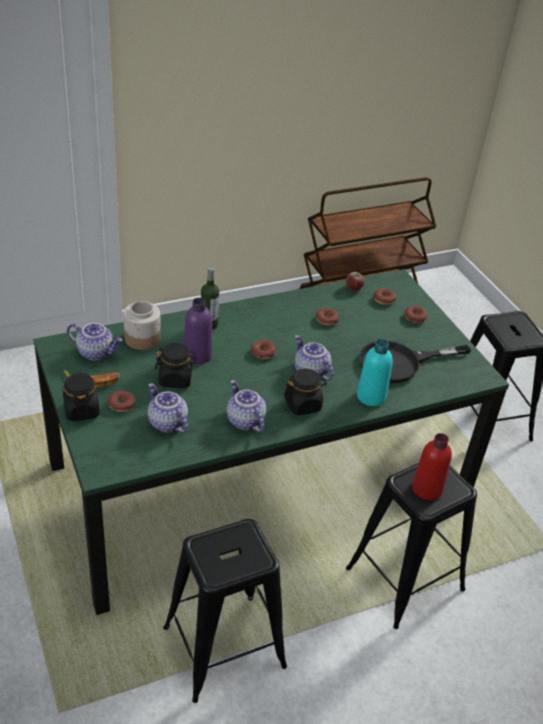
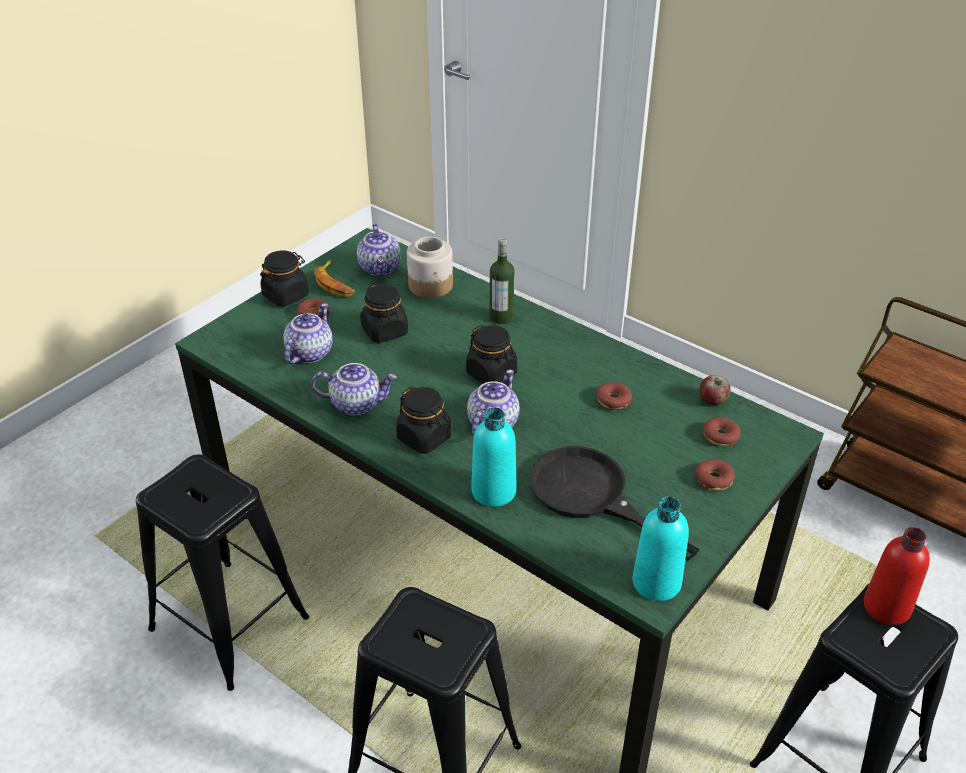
camera: 65 degrees right, 0 degrees up
(197, 355) = (439, 330): purple bottle -> none
(244, 421) = (357, 403): teapot -> teapot turned 60 degrees clockwise
(263, 353) = (492, 373): donut -> black jar
(427, 489) = (418, 634): red bottle -> red bottle (886, 607)
(475, 370) = (656, 582): none -> turquoise bottle

